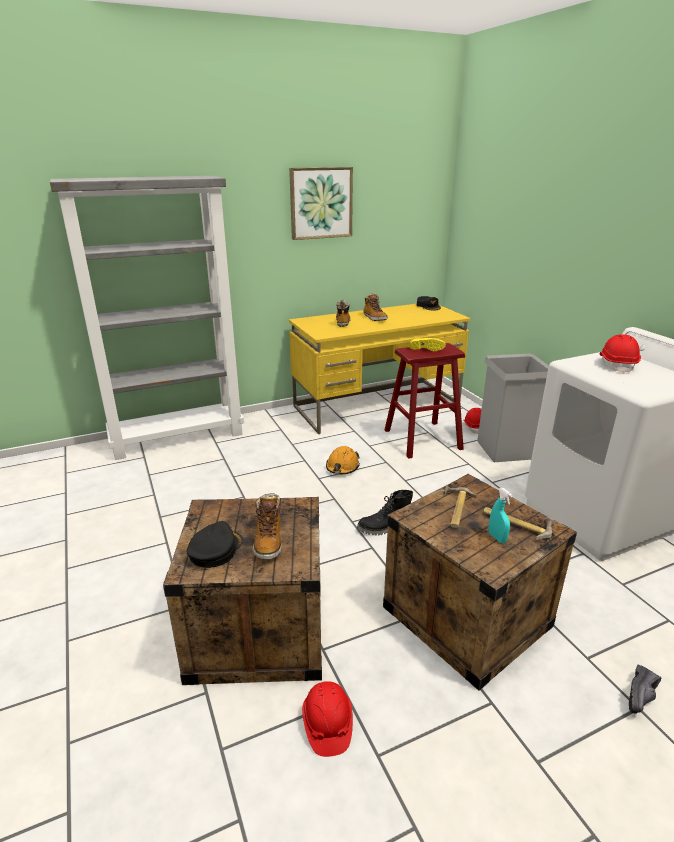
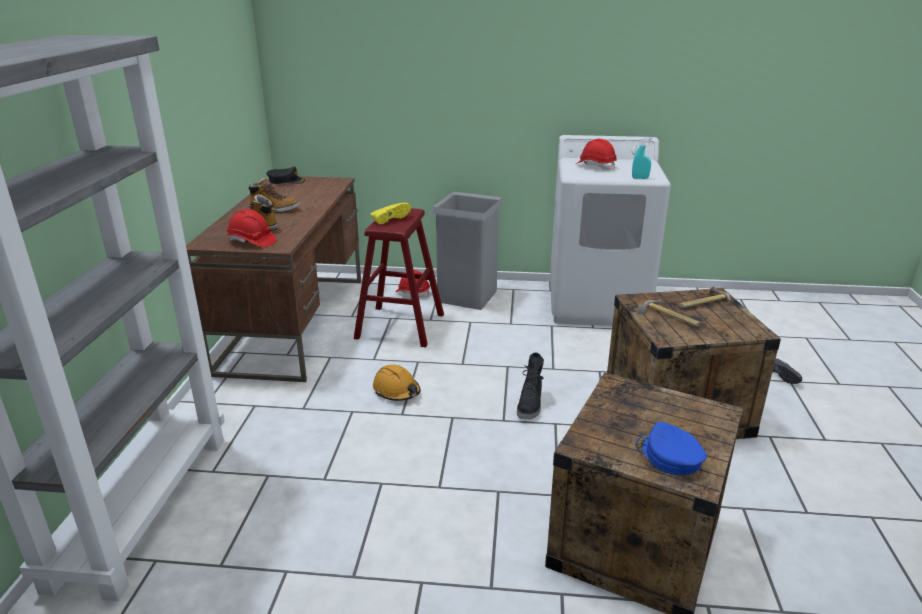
camera: 60 degrees left, 0 degrees up
(215, 549) = (668, 455): black cap -> blue cap
(268, 540) = (668, 419): boot -> none
(321, 203) = (170, 64): picture -> none
(327, 725) = (770, 530): red hard hat -> red hard hat (252, 241)
(377, 405) = (294, 323): yellow desk -> brown desk
(497, 537) = (717, 316): turquoise spray bottle -> turquoise spray bottle (640, 178)

